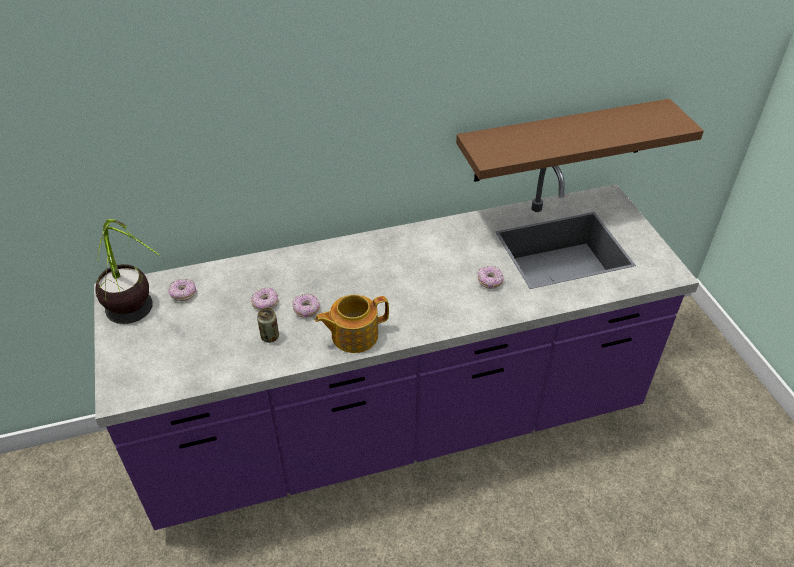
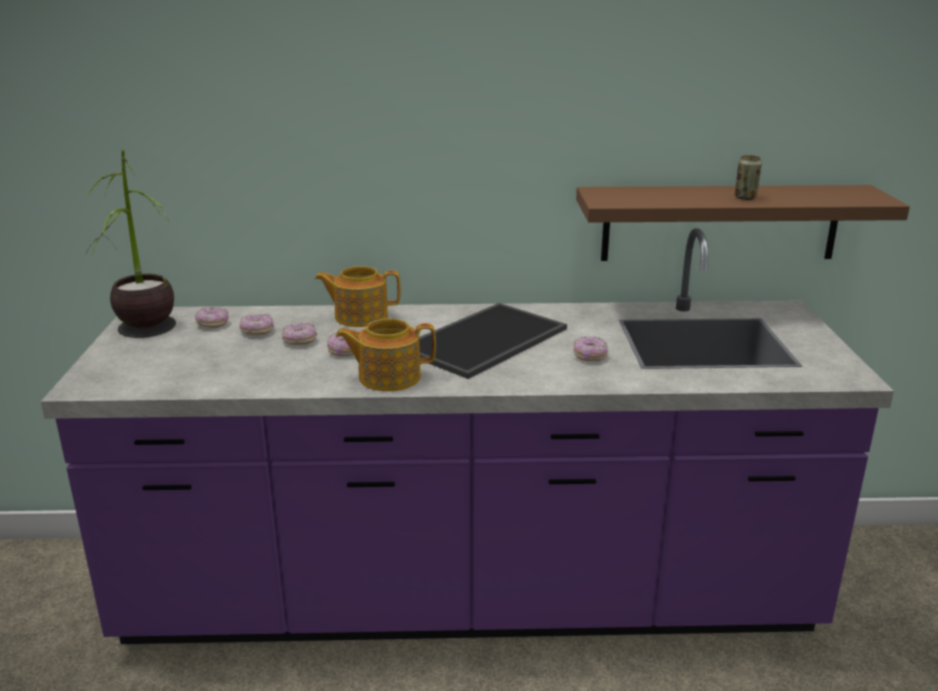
camera: 15 degrees right, 20 degrees down
(225, 297) = (257, 332): none -> donut
(270, 337) = (286, 366): can -> can (745, 197)
(298, 262) = (360, 316): none -> teapot
(408, 276) = (485, 341): none -> tray

